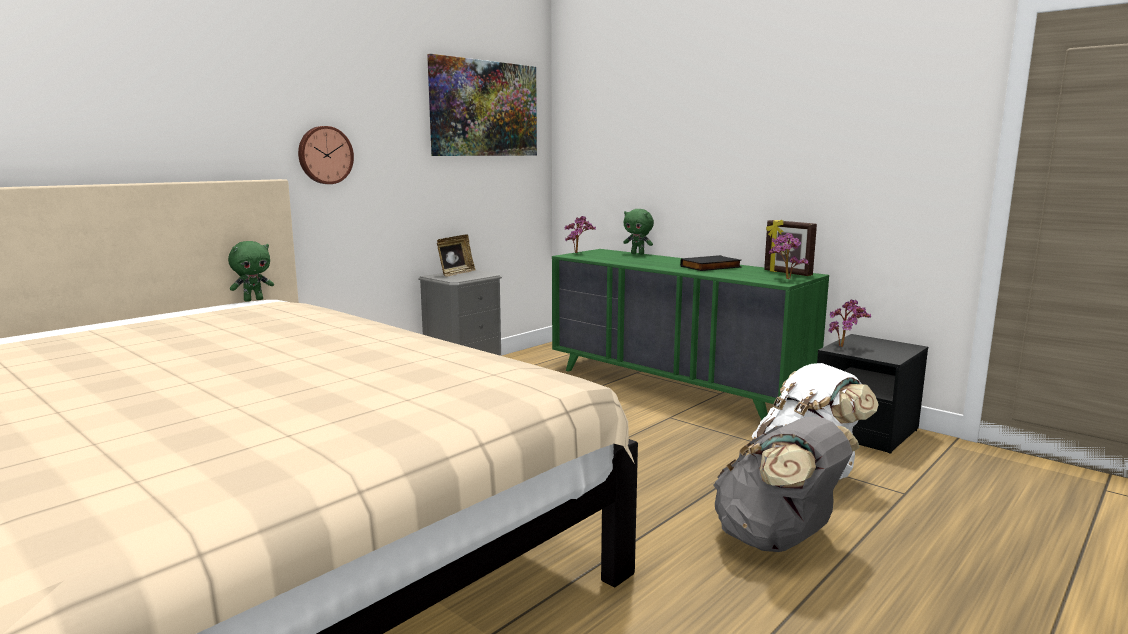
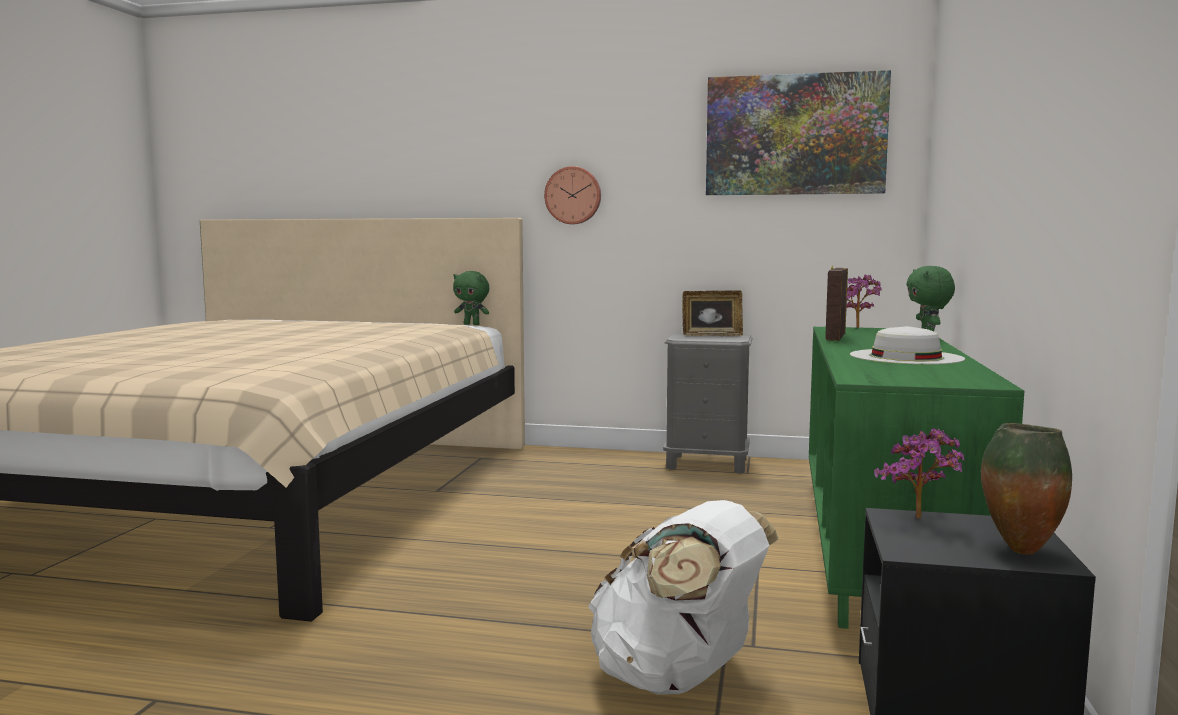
camera: 60 degrees right, 5 degrees down
(711, 267) = (906, 357): black book -> white hat
(777, 540) = (443, 684): grey backpack -> none
(785, 279) = (898, 379): potted plant -> none
(787, 273) = (961, 377): picture frame -> picture frame (834, 337)
(893, 346) = (1019, 550): none -> vase

